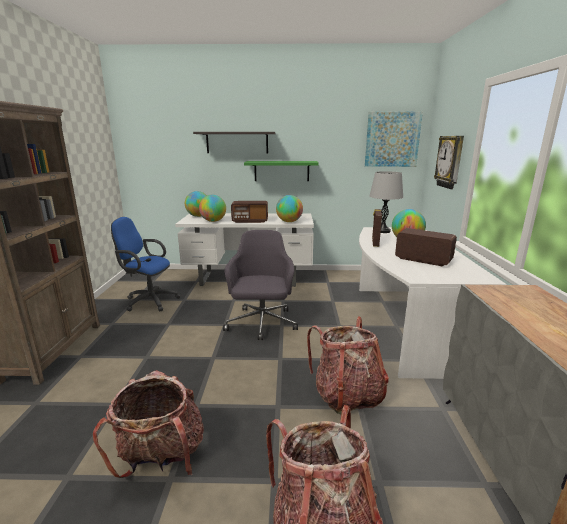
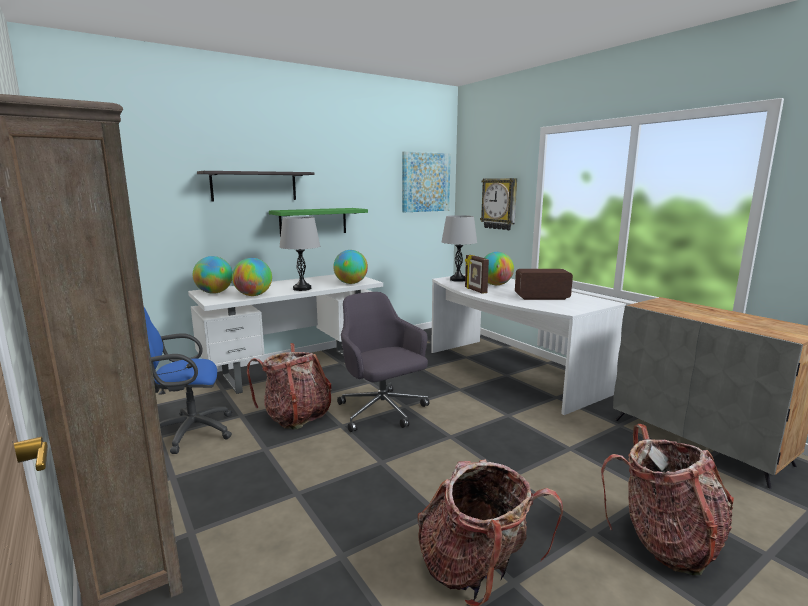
camera: 35 degrees left, 5 degrees down
(250, 221) = (302, 288): radio -> grey table lamp
(347, 395) = (548, 443): backpack -> backpack (295, 416)

